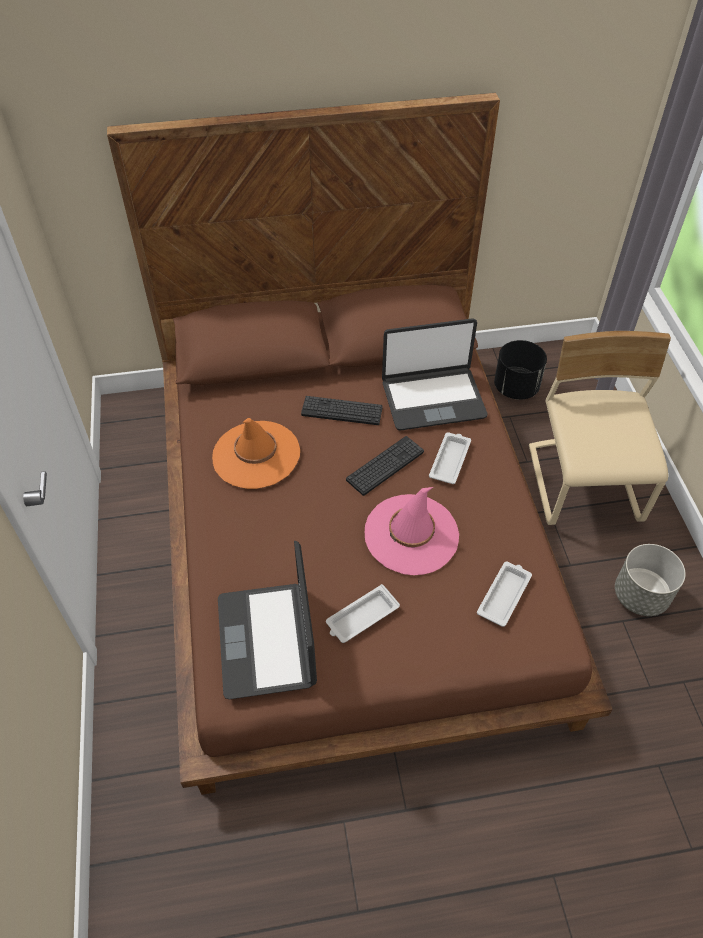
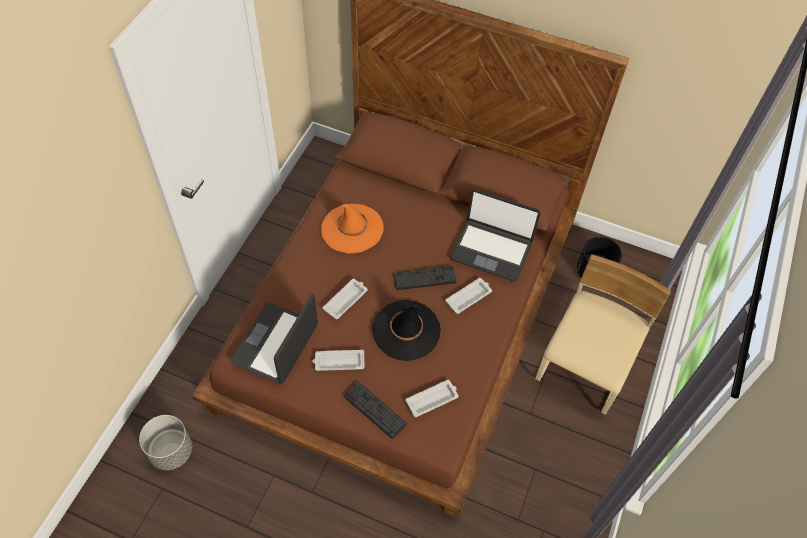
camera: 30 degrees right, 5 degrees up
(314, 539) = (346, 300): none -> white tray
(342, 411) = (426, 227): keyboard -> keyboard (374, 410)
(411, 534) = (406, 330): pink hat -> black hat
(640, 595) = (561, 460): grey planter -> grey planter (171, 451)

